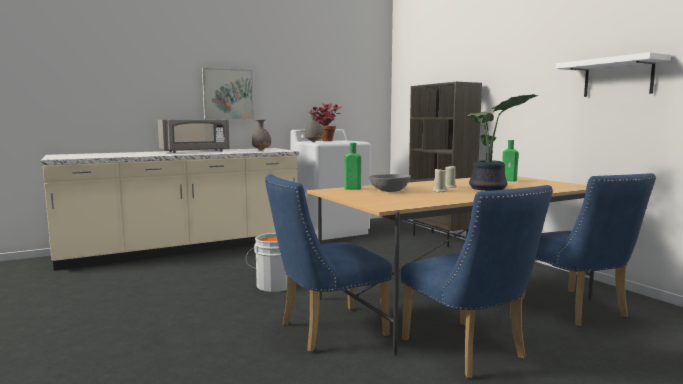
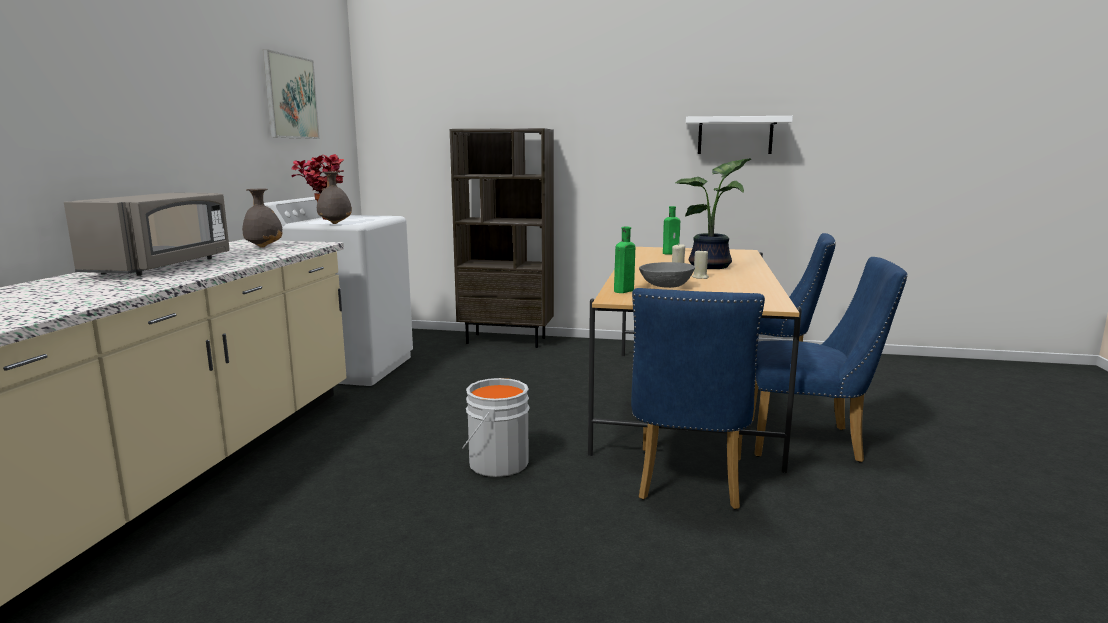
camera: 50 degrees left, 5 degrees up
(228, 94) = (160, 137): picture -> picture (291, 97)

